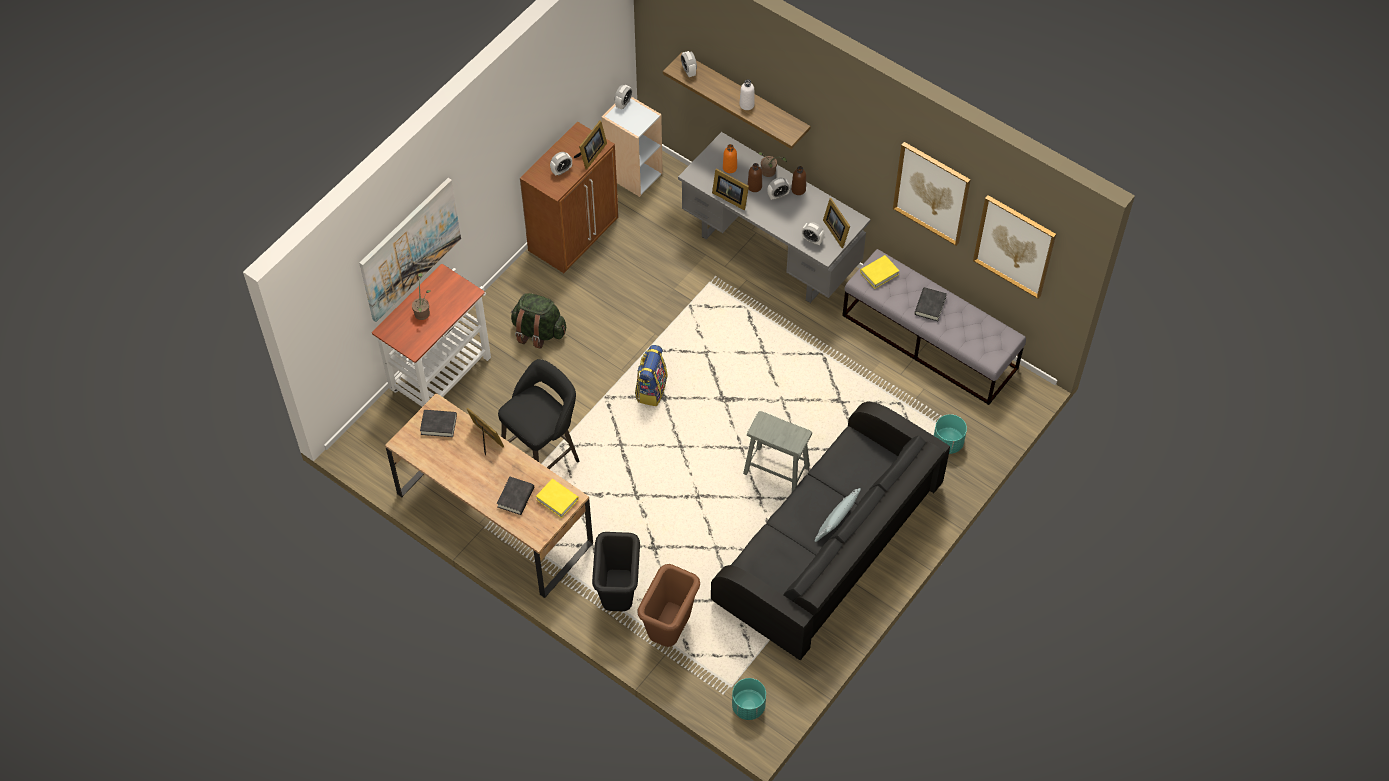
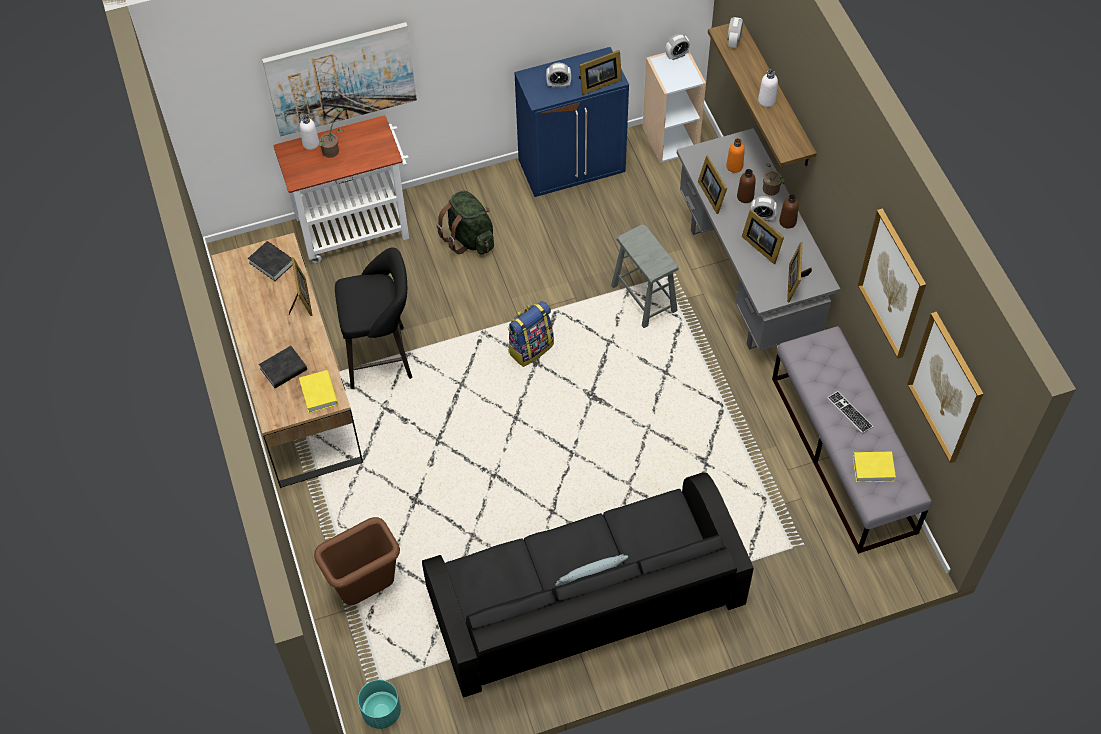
camera: 35 degrees right, 0 degrees up
(401, 316) = (311, 143): none -> white bottle
(574, 233) = (572, 165): brown cabinet -> blue cabinet
(618, 596) = (346, 527): black trash can -> none
(776, 470) = (589, 494): grey stool -> grey stool (643, 298)
(793, 217) = (761, 245): none -> picture frame
(812, 240) = (763, 278): alarm clock -> none
(879, 273) = (820, 351): yellow book -> yellow book (873, 468)
(930, 306) = (849, 413): black book -> keyboard
(948, 443) = (785, 567): turquoise planter -> none

